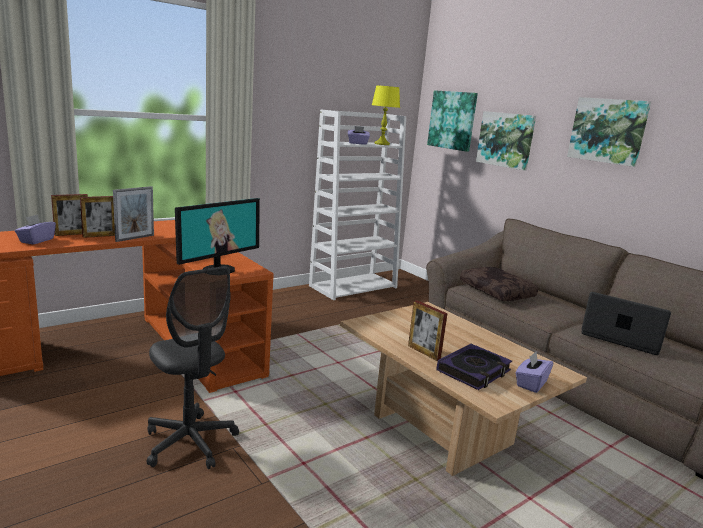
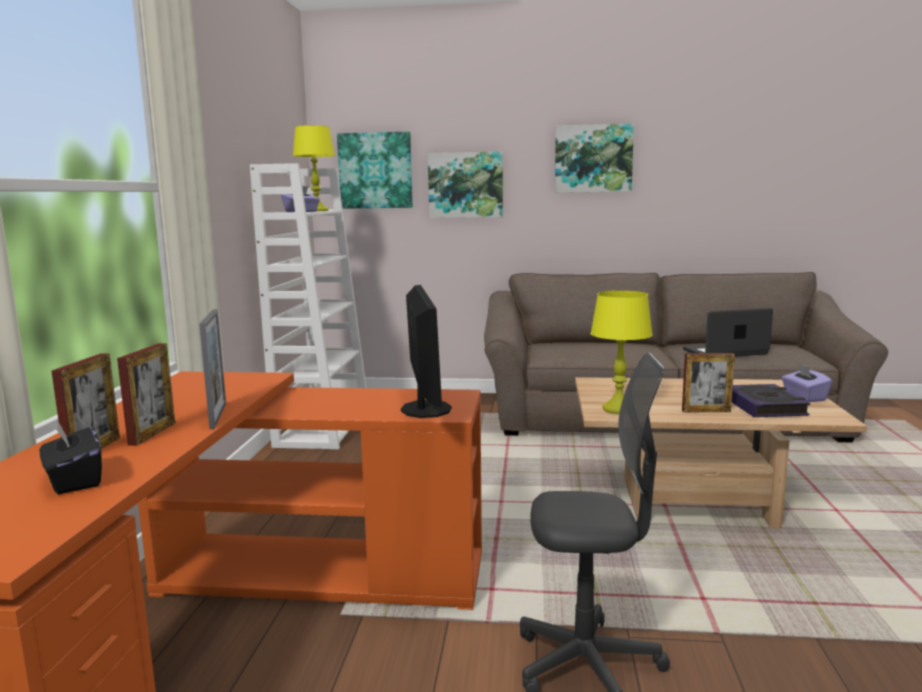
camera: 45 degrees left, 5 degrees down
(36, 240) = (74, 481): purple tissue box -> black tissue box
(378, 326) = (618, 409): none -> yellow table lamp
(497, 291) = (573, 353): brown pillow -> none

